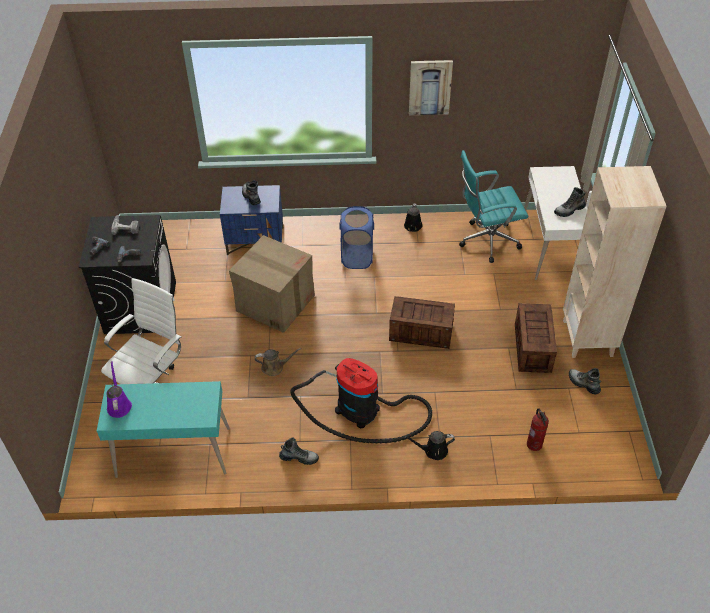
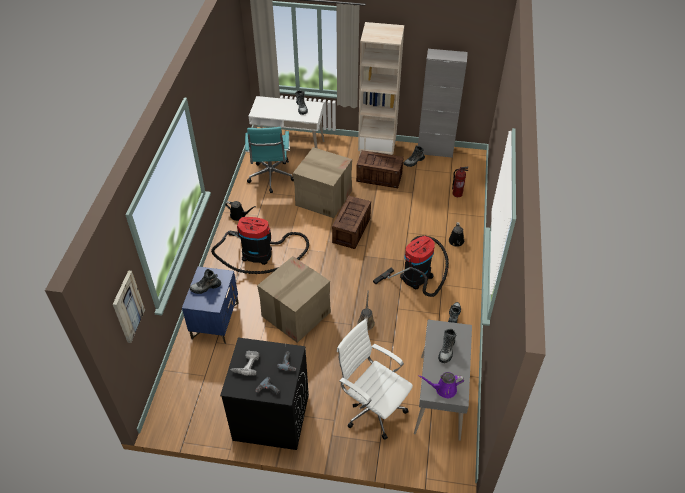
camera: 80 degrees left, 0 degrees up
(173, 453) = (440, 397): turquoise desk -> grey desk
(174, 404) = (446, 350): none -> boot
(357, 257) = (261, 254): blue laundry basket -> vacuum cleaner
(430, 87) = (208, 108): picture -> picture (127, 307)
(470, 296) = (323, 198): none -> cardboard box
(621, 408) = (435, 151): none -> grey cabinet

